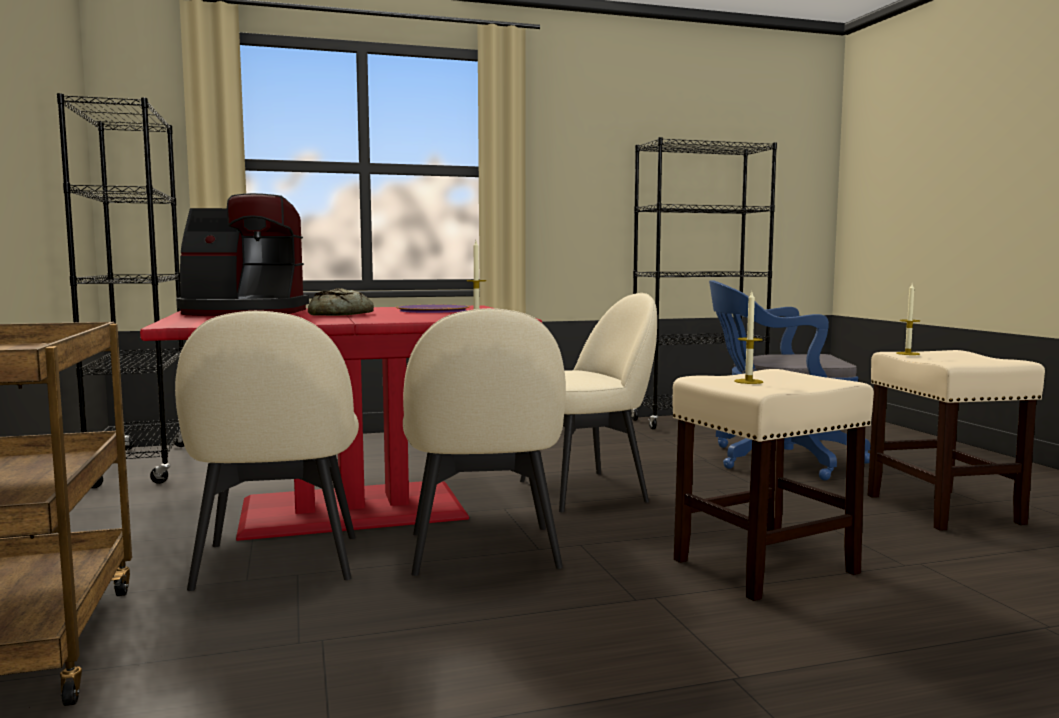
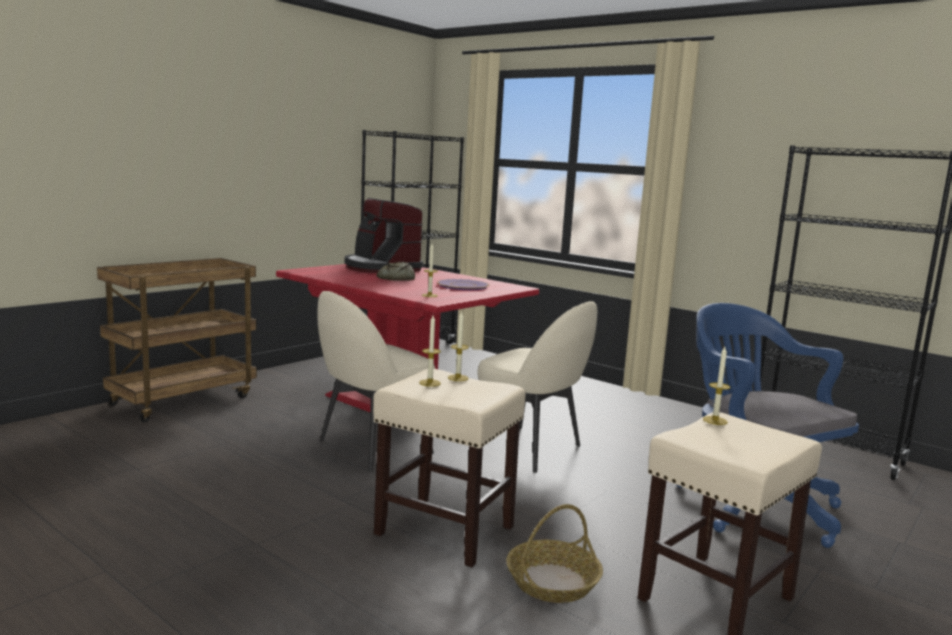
camera: 55 degrees right, 5 degrees up
(277, 564) = (304, 411): beige chair -> none
(733, 375) = (458, 378): none -> candle
(902, 550) = (552, 582): none -> basket

